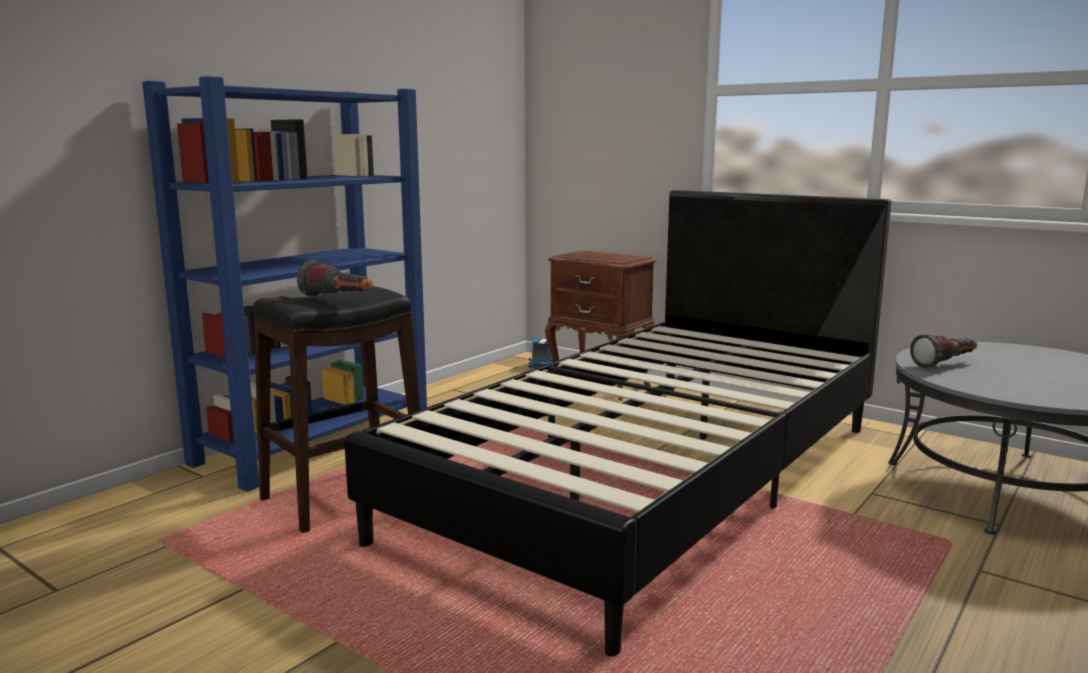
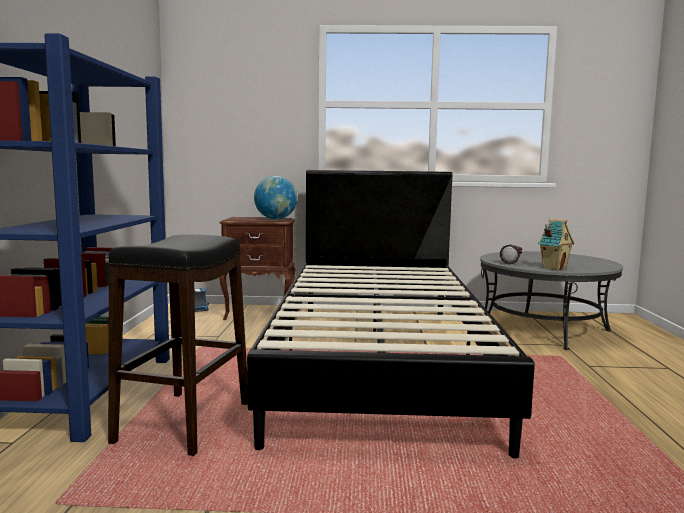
camera: 35 degrees left, 5 degrees down
(338, 299) = (195, 242): flashlight -> none
(620, 259) = (276, 219): none -> globe
(991, 387) = (553, 268): none -> toy house

